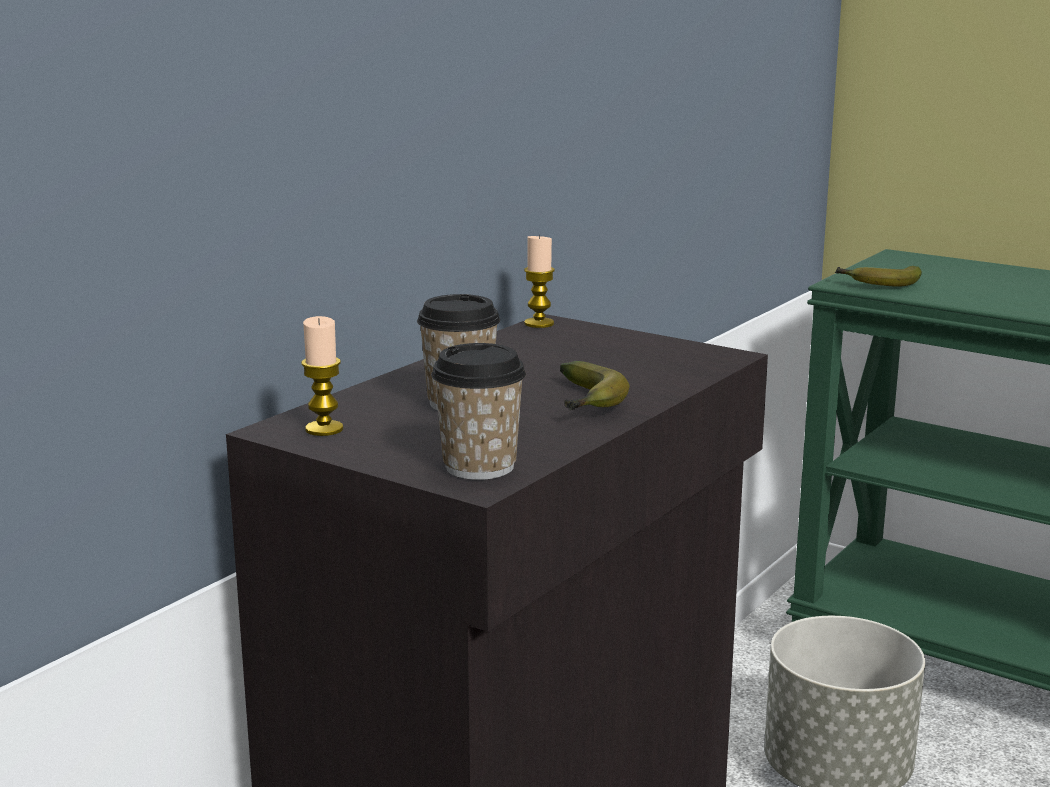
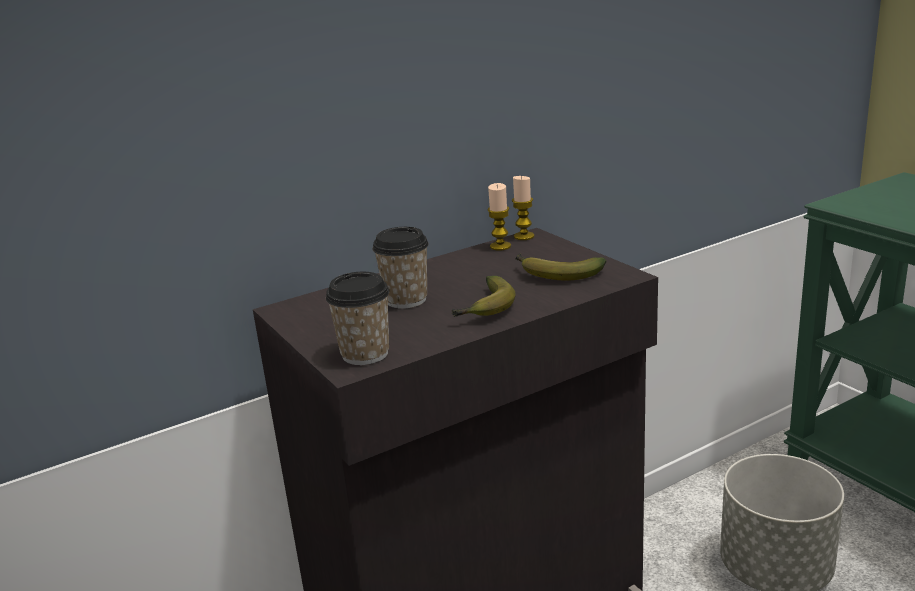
camera: 25 degrees right, 5 degrees up
(324, 429) = (307, 312): candle -> candle (500, 246)
(878, 284) = (864, 206): banana -> banana (555, 274)

